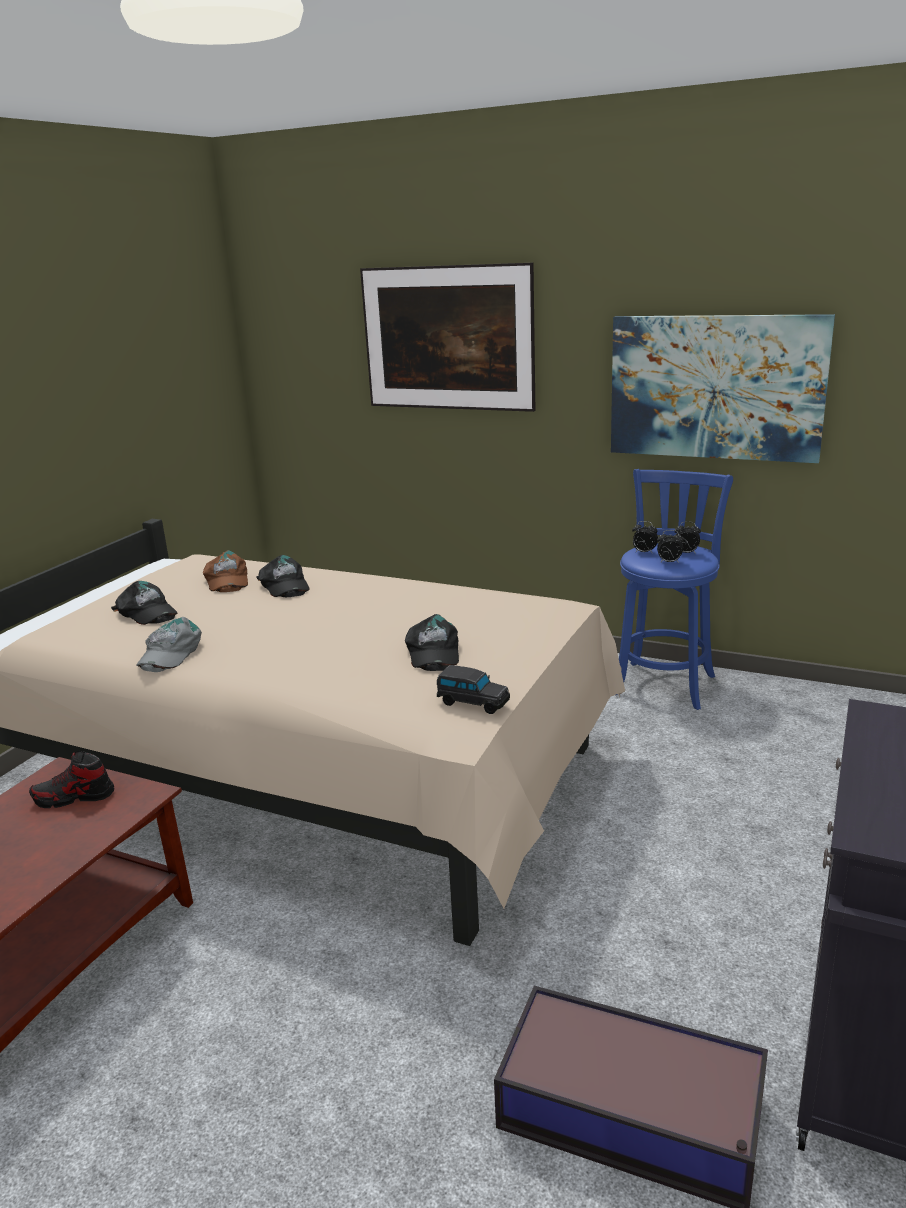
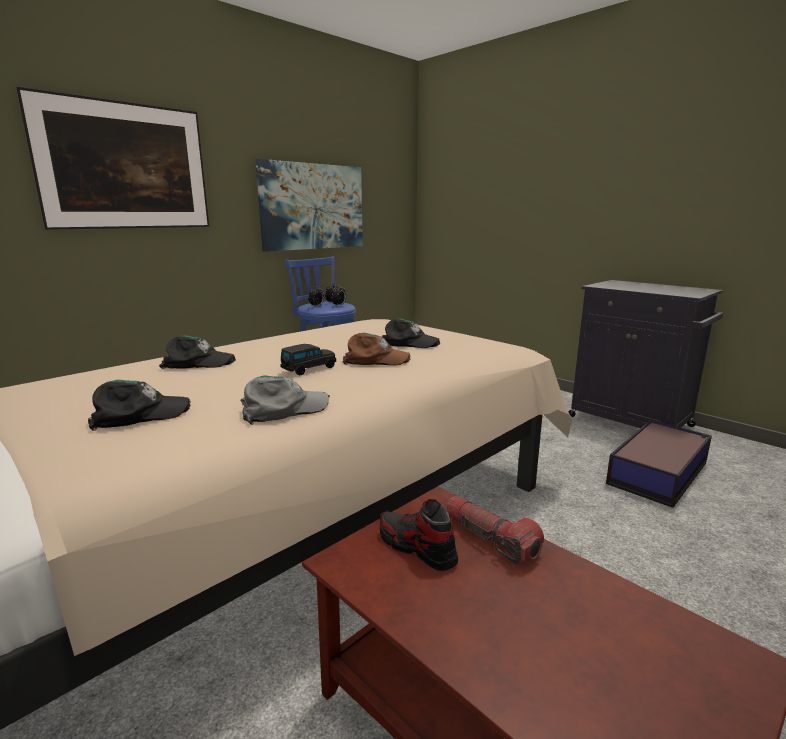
camera: 70 degrees left, 5 degrees down
(74, 797) = (416, 548): shoe -> shoe turned 120 degrees clockwise
(88, 830) = (490, 539): none -> flashlight
(169, 653) = (284, 409): grey cap -> grey cap turned 60 degrees counterclockwise
(226, 580) = (128, 379): brown cap -> brown cap (375, 360)
(472, 702) = (489, 344): black toy car -> black toy car (308, 369)

